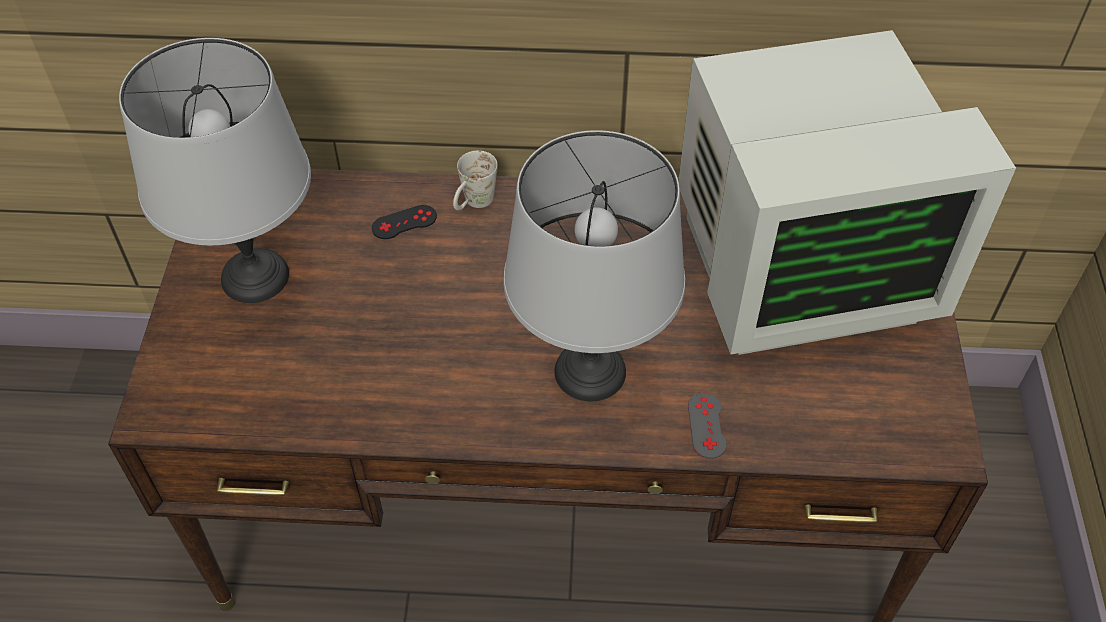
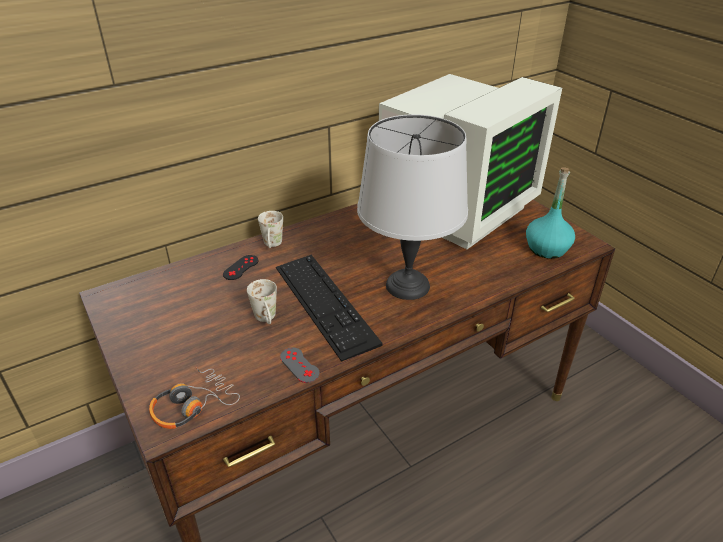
camera: 35 degrees left, 15 degrees down
(199, 401) = (193, 405): none -> headphones
(255, 275) = (170, 327): grey table lamp -> none
(368, 325) = (267, 319): none -> white mug
(457, 340) = (324, 303): none -> keyboard
(706, 425) = (485, 281): grey game controller -> grey game controller (299, 365)
(867, 421) = (546, 248): none -> turquoise bottle

